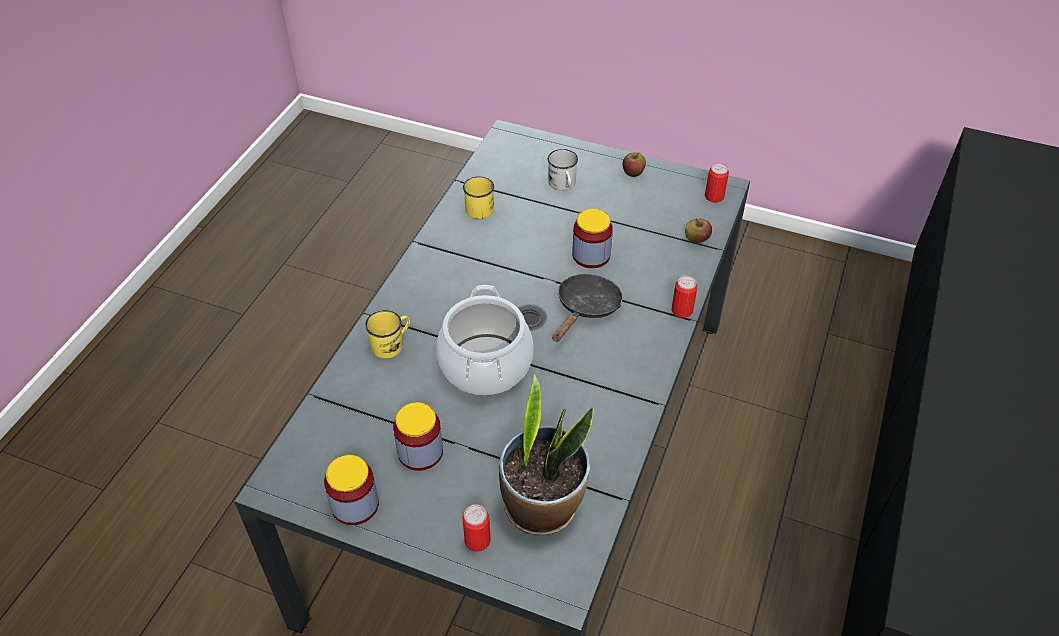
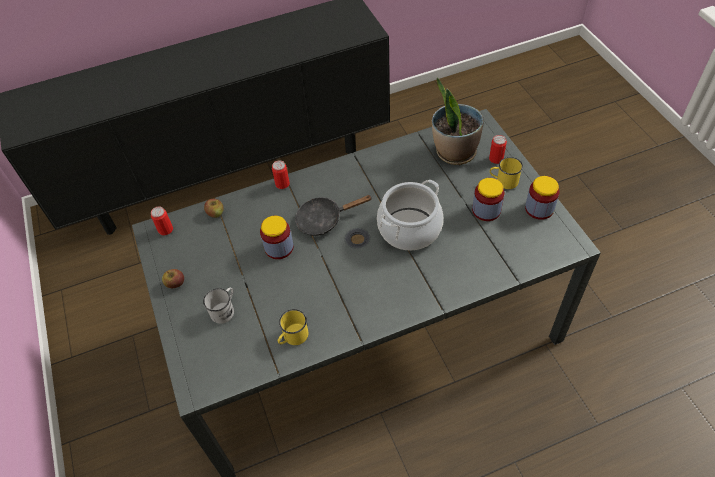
camera: 130 degrees left, 5 degrees up
(392, 344) = (446, 278): yellow mug -> yellow mug (503, 181)

